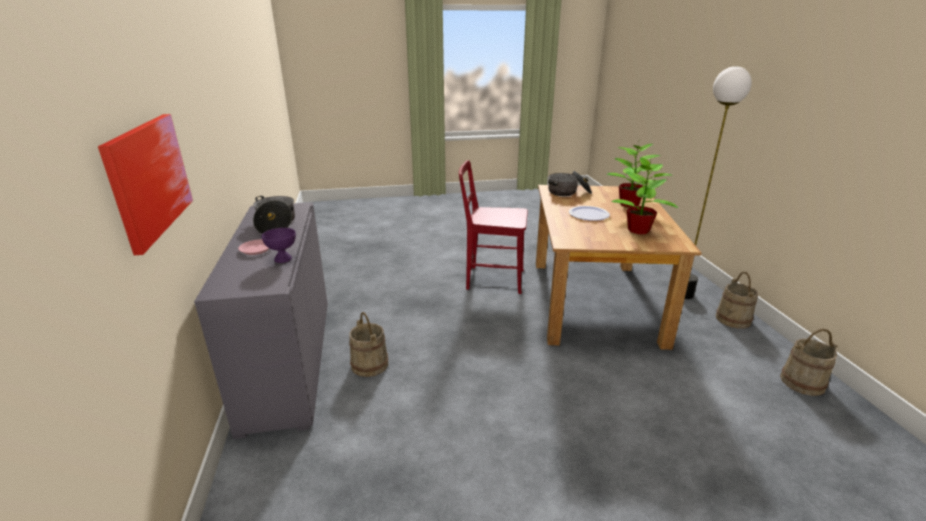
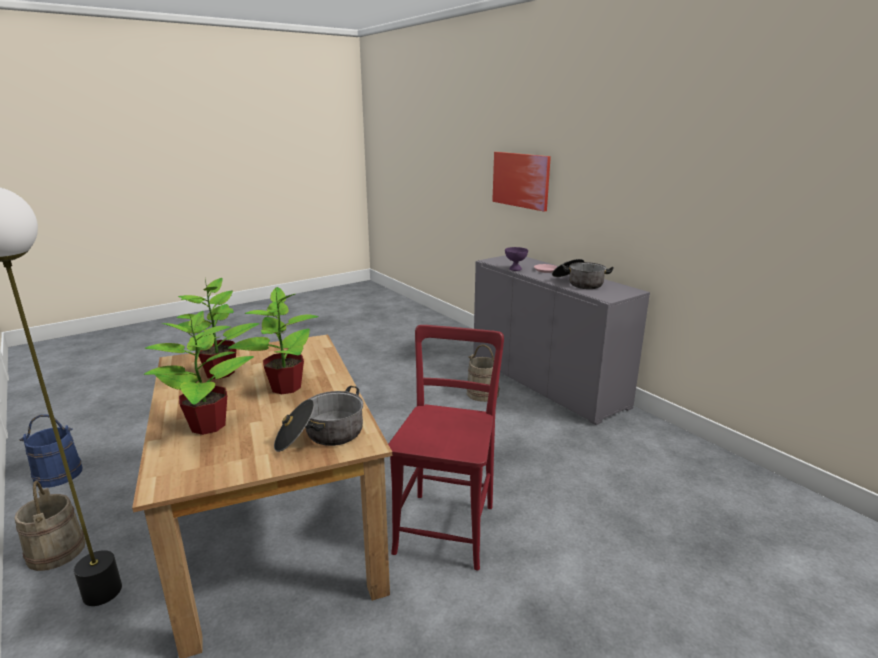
camera: 155 degrees right, 5 degrees down
(491, 279) = (447, 524): red chair -> red chair turned 60 degrees counterclockwise
(588, 214) = (285, 387): plate -> potted plant
(802, 382) = (58, 474): beige bucket -> blue bucket

